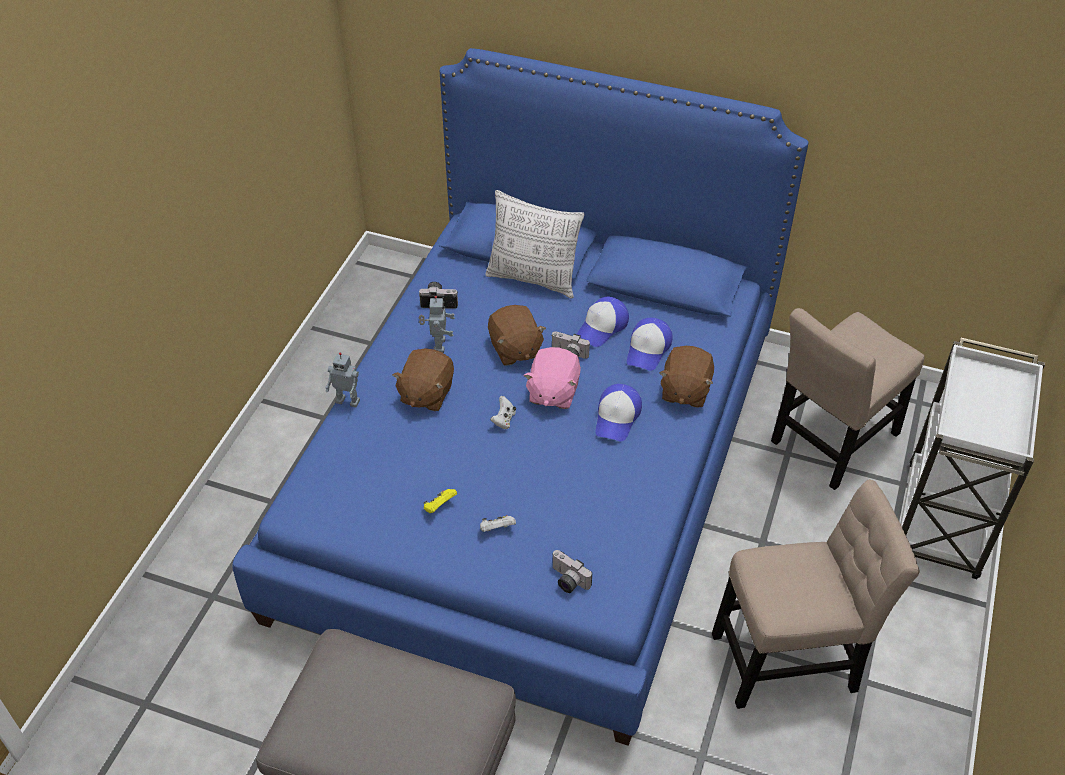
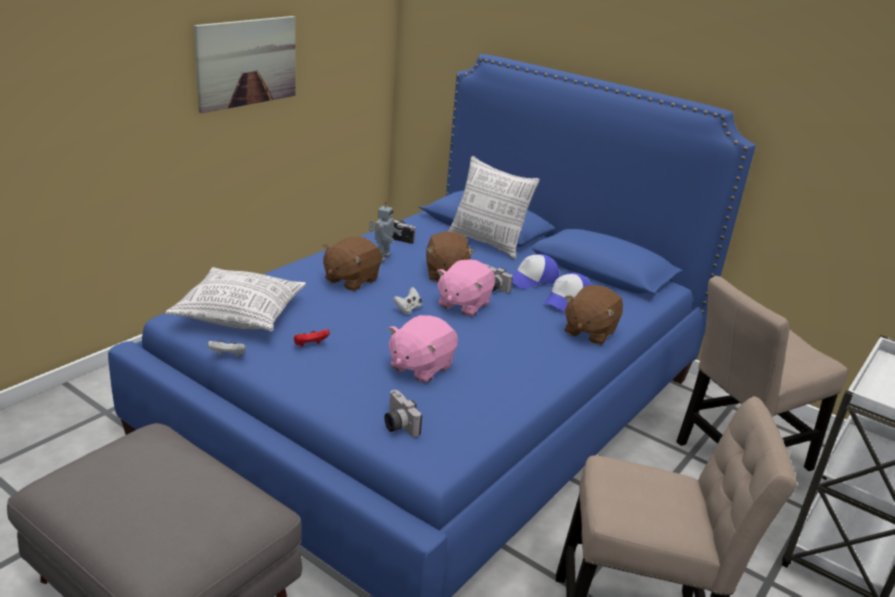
camera: 15 degrees right, 20 degrees down
(218, 164) = (247, 62): none -> picture
(348, 400) = (283, 269): toy robot -> none
(349, 487) = (240, 314): none -> pillow
(439, 507) = (310, 345): yellow game controller -> red game controller
(497, 529) = (352, 373): white game controller -> white game controller (228, 356)
(552, 498) = (420, 367): none -> pink plush toy
(617, 417) = (514, 332): cap -> none

